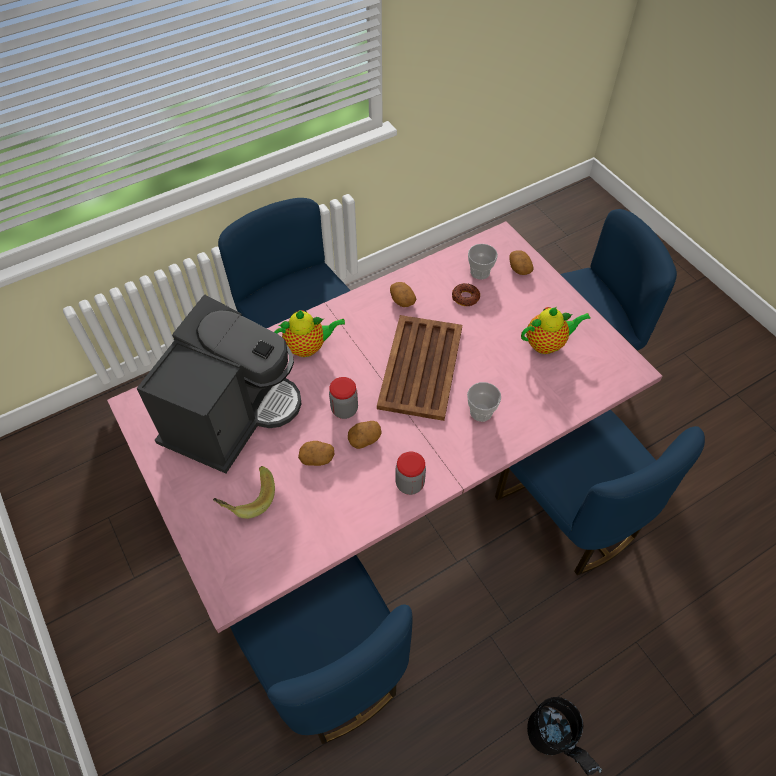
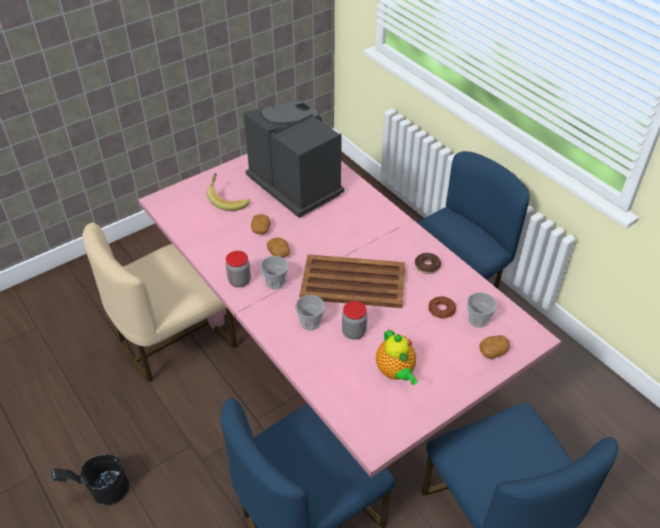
camera: 85 degrees right, 10 degrees down
(231, 414) = (295, 184): coffee machine -> coffee machine turned 150 degrees counterclockwise
(308, 347) = (363, 215): teapot -> none
(328, 665) = (174, 340): blue chair -> beige chair
(344, 409) = (305, 240): jar -> jar (354, 332)
(402, 300) = (427, 266): potato -> donut
(415, 444) = (275, 282): none -> cup

